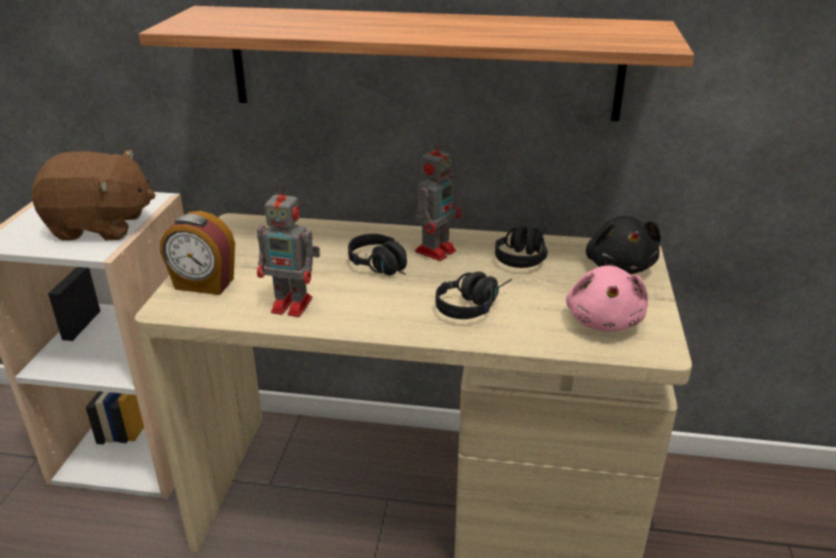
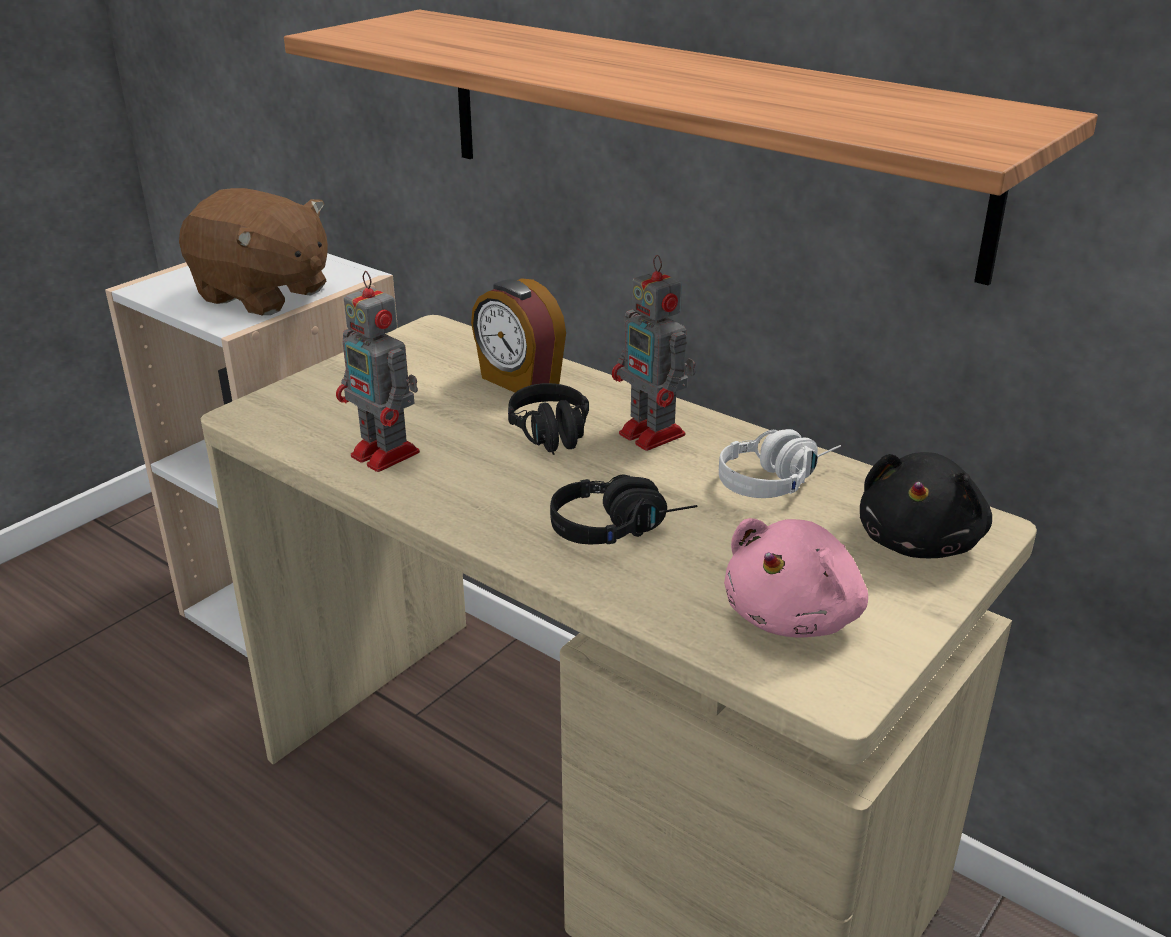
camera: 30 degrees right, 0 degrees up
(203, 284) = (313, 398): alarm clock -> alarm clock (519, 381)
(436, 250) = (654, 435): toy robot -> toy robot turned 75 degrees clockwise
(523, 255) = (777, 479): black headphones -> white headphones

